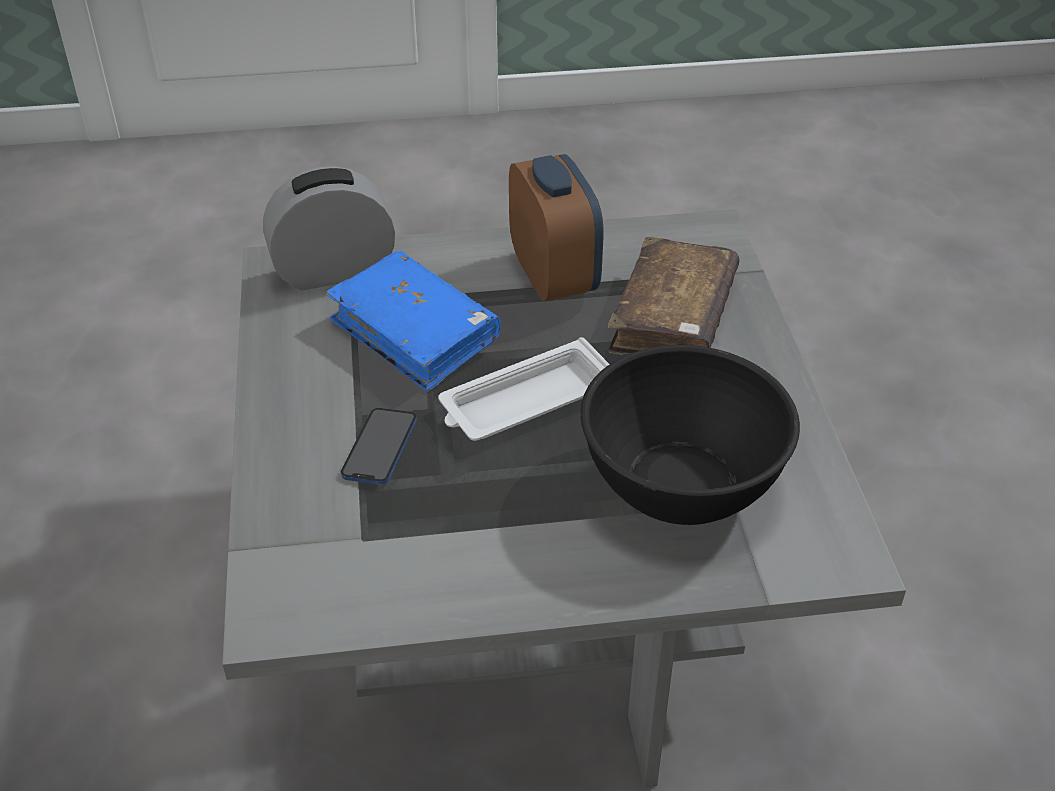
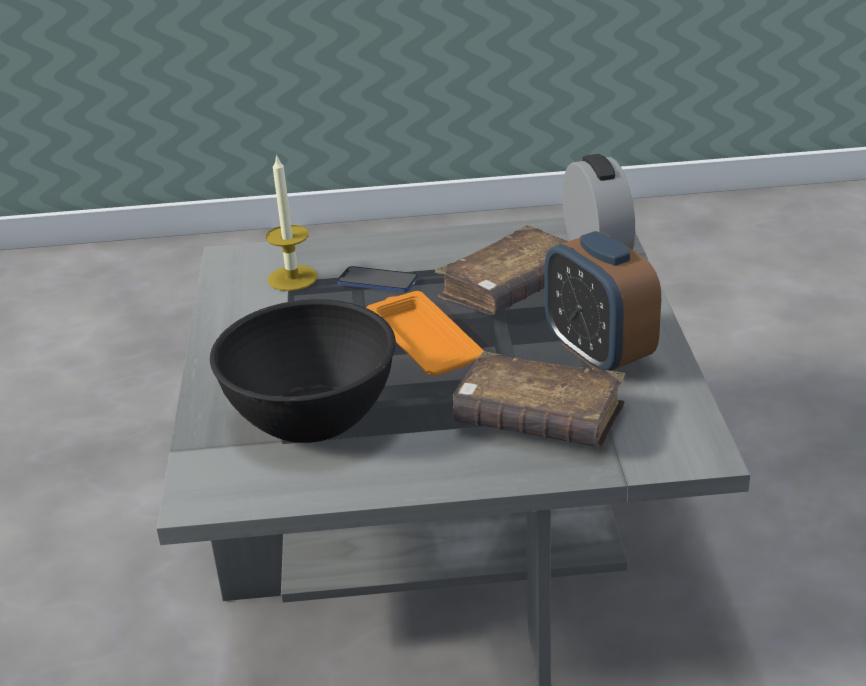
camera: 95 degrees right, 10 degrees down
(355, 536) = (292, 278): none -> candle
(415, 334) = (511, 288): blue book -> brown book
(526, 401) = (423, 340): white tray -> orange tray
(554, 277) = (598, 352): alarm clock -> alarm clock turned 75 degrees clockwise

